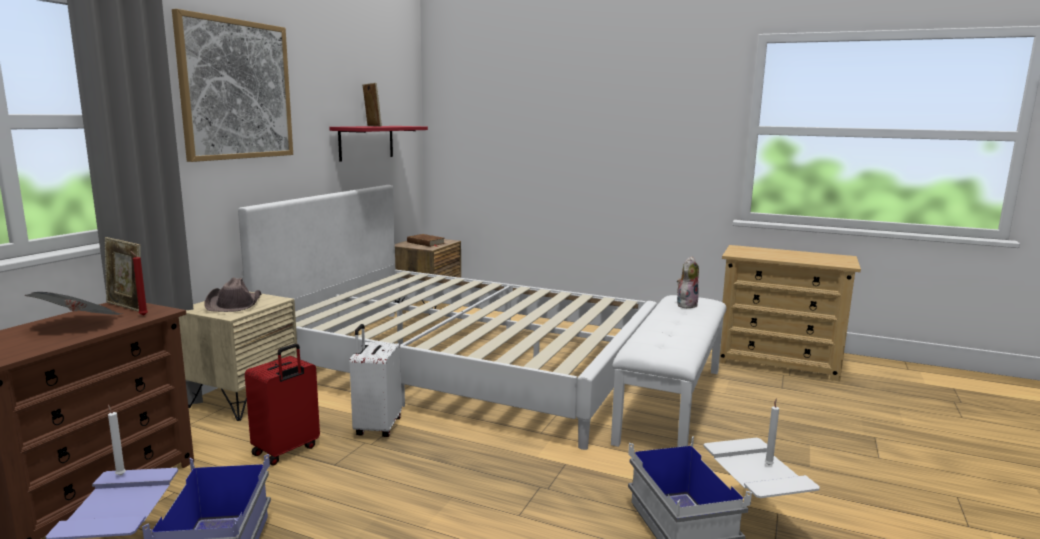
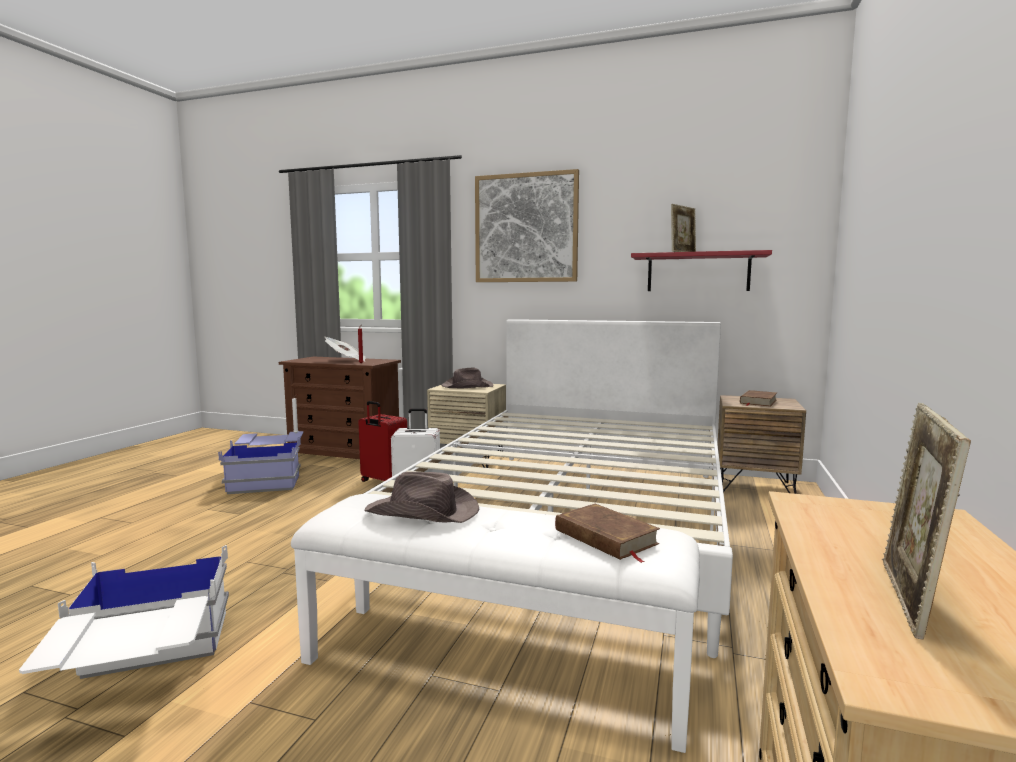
camera: 85 degrees right, 5 degrees down
(126, 306) = (381, 361): picture frame -> picture frame (909, 600)
(663, 334) = (423, 512): none -> brown hat
(686, 305) = (605, 537): plush toy -> brown book
(769, 464) = (124, 645): white candle -> none

